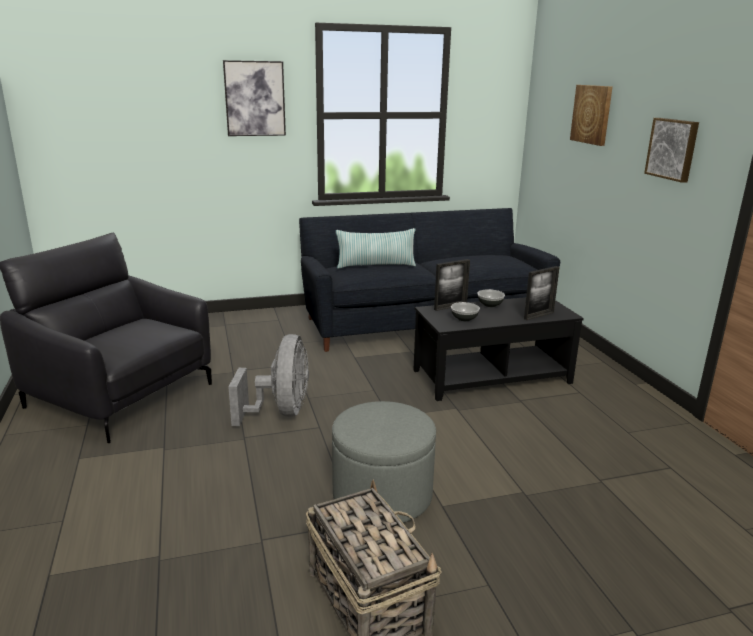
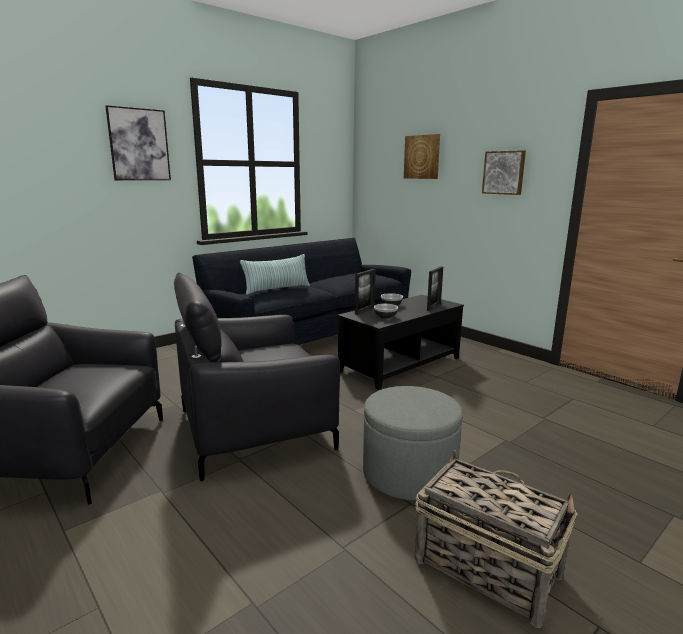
camera: 25 degrees left, 5 degrees down
(281, 412) = (255, 428): grey fan -> black armchair

